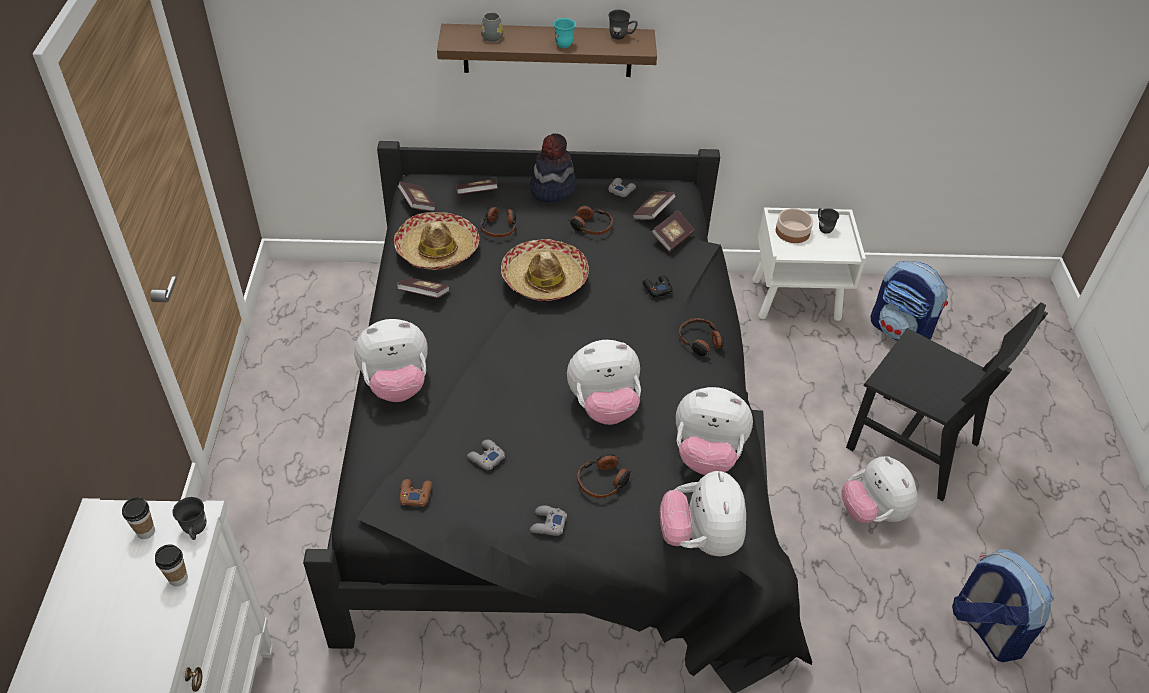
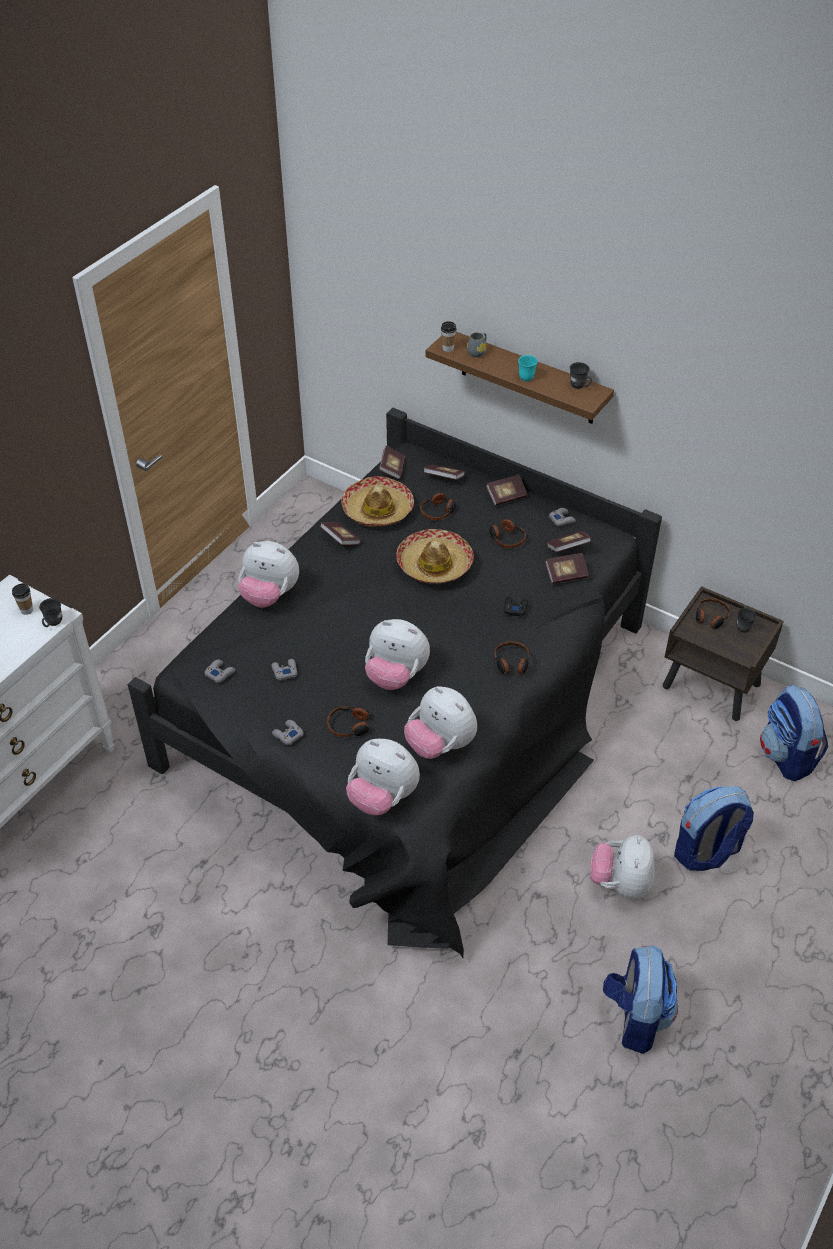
camera: 35 degrees right, 0 degrees up
(178, 578) = (23, 646): cup -> cup (448, 348)
(415, 494) = (220, 673): brown game controller -> grey game controller
(552, 188) = (506, 496): hat -> book
(700, 538) = (382, 797): plush toy -> plush toy turned 90 degrees counterclockwise
(793, 231) = (710, 617): bowl -> headphones
(797, 299) = (712, 686): white nightstand -> brown nightstand
(912, 446) = (706, 852): black chair -> backpack

